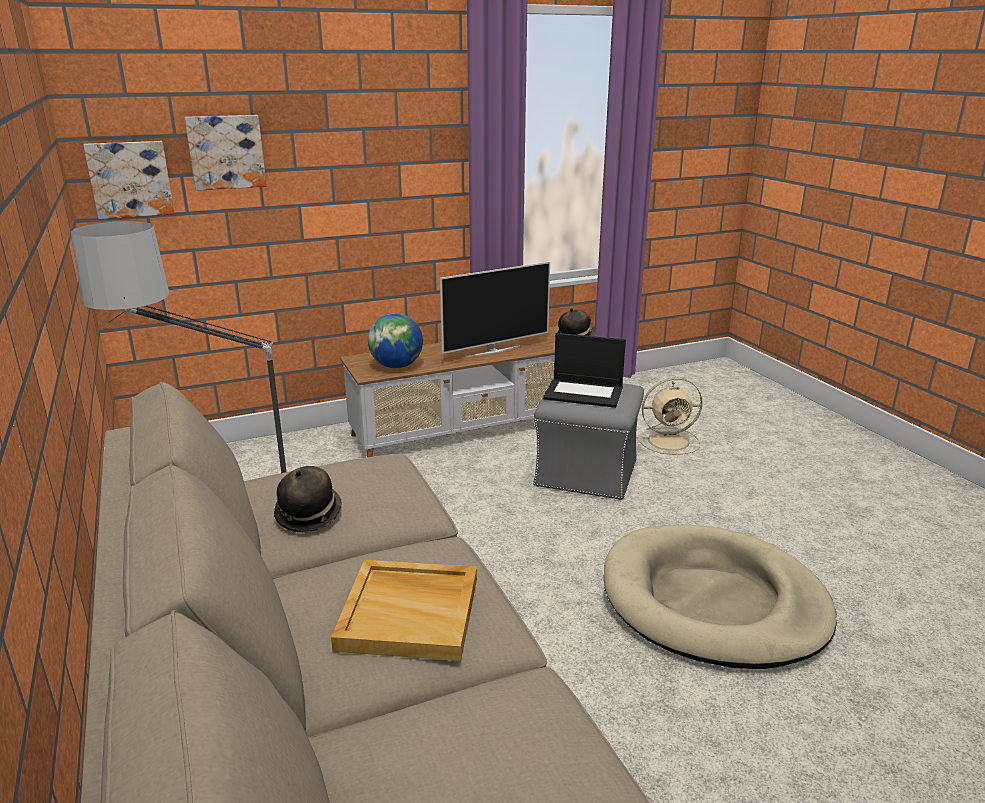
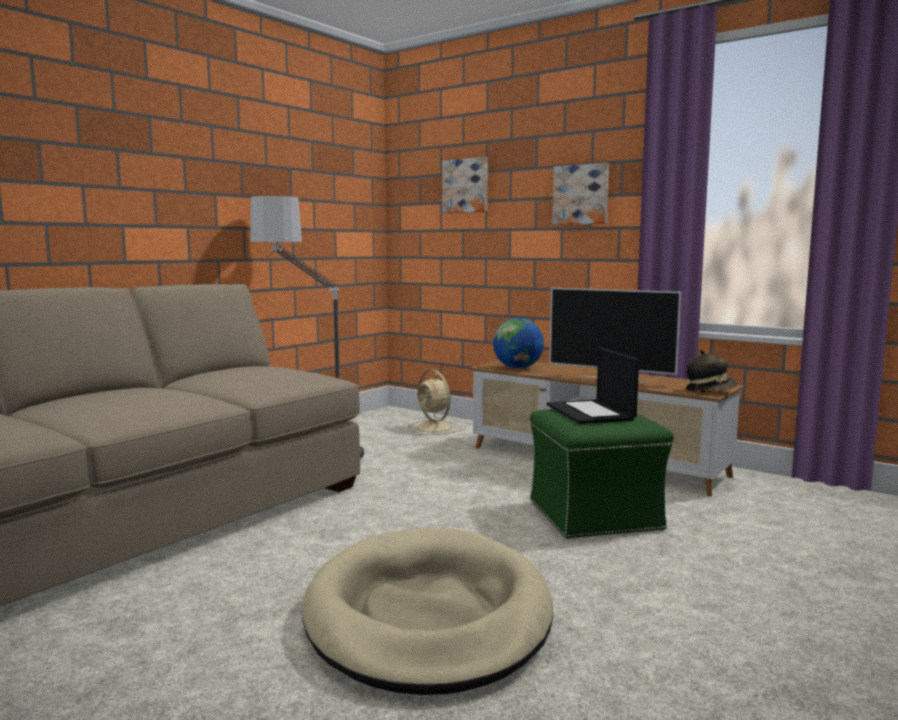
camera: 60 degrees right, 15 degrees down
(130, 179) = (413, 204): picture -> picture (581, 194)
(309, 515) = (225, 373): hat -> none
(410, 612) = (120, 403): beige tray -> none
(587, 473) = (595, 516): grey ottoman -> green ottoman
(670, 441) = (748, 540): beige fan -> beige fan (434, 428)

